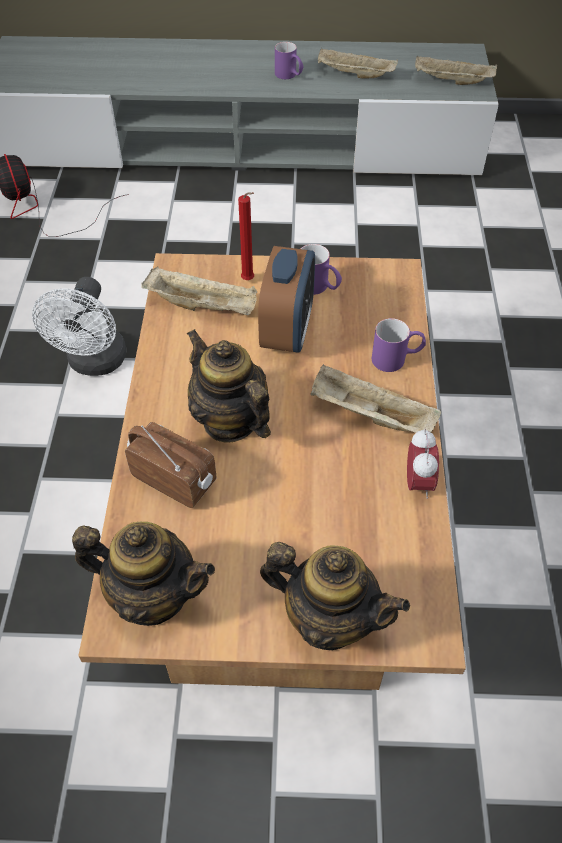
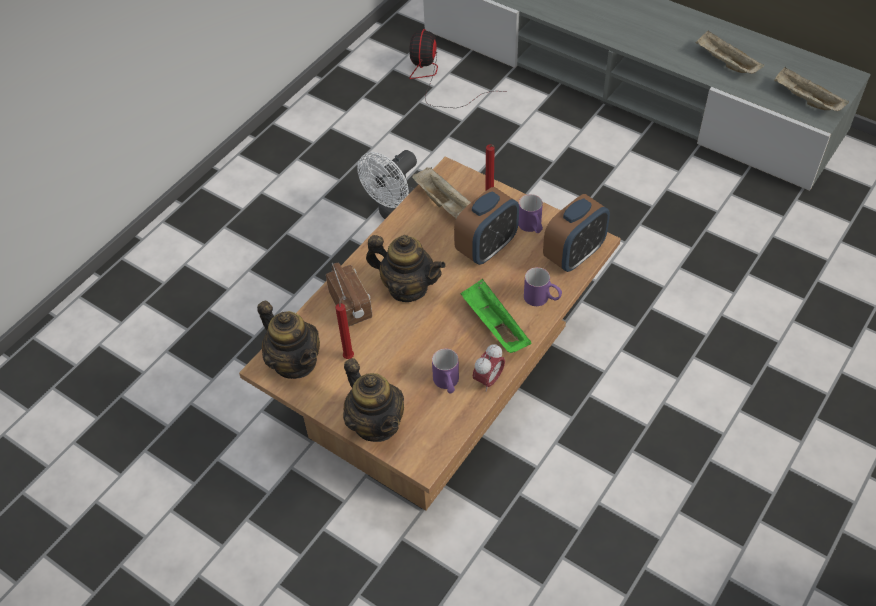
camera: 35 degrees right, 0 degrees up
(222, 545) = (350, 355): none -> red candle
(230, 420) = (407, 287): teapot -> teapot turned 120 degrees clockwise
(289, 76) = (670, 44): purple mug -> purple mug (447, 384)
(369, 415) = (493, 325): beige tray -> green tray
(389, 296) = (574, 255): none -> alarm clock

